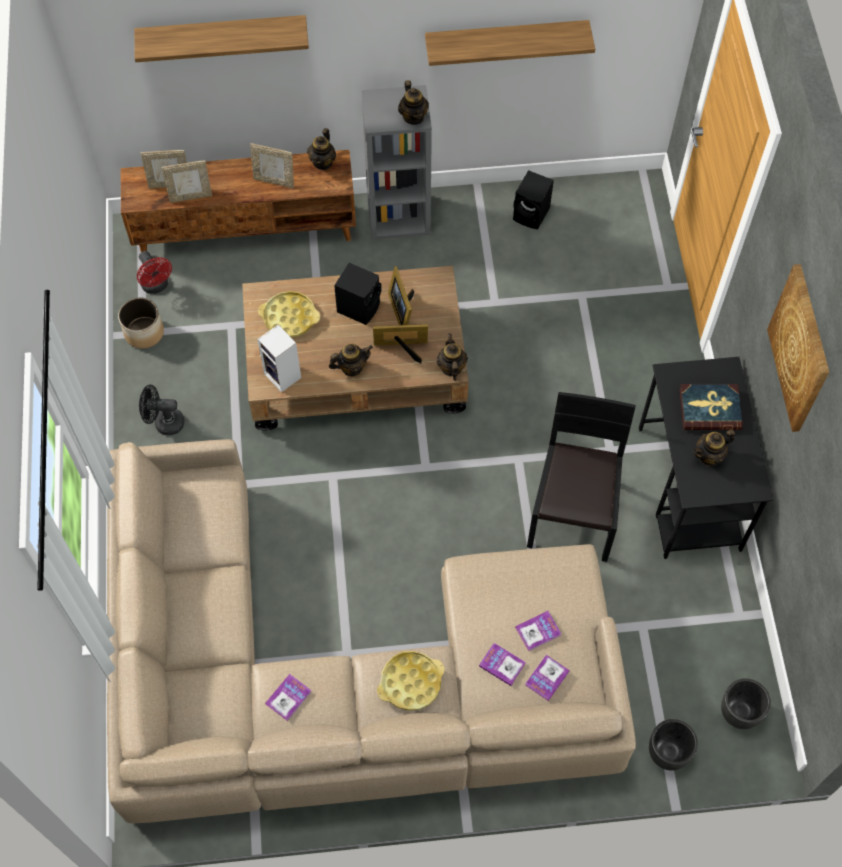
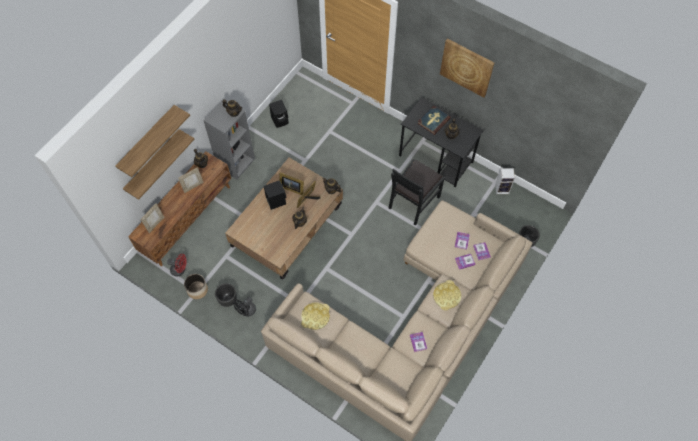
camera: 50 degrees left, 0 degrees up
(190, 196) = (169, 220): picture frame -> none
(284, 376) = (281, 248): speaker -> speaker (502, 188)
(289, 317) = (257, 227): yellow tray -> yellow tray (315, 317)
(506, 40) = (241, 56): shelf -> shelf (153, 163)
(573, 514) = (413, 201): black chair -> black chair turned 105 degrees counterclockwise
(739, 713) = (529, 209): black planter -> black planter (228, 300)

